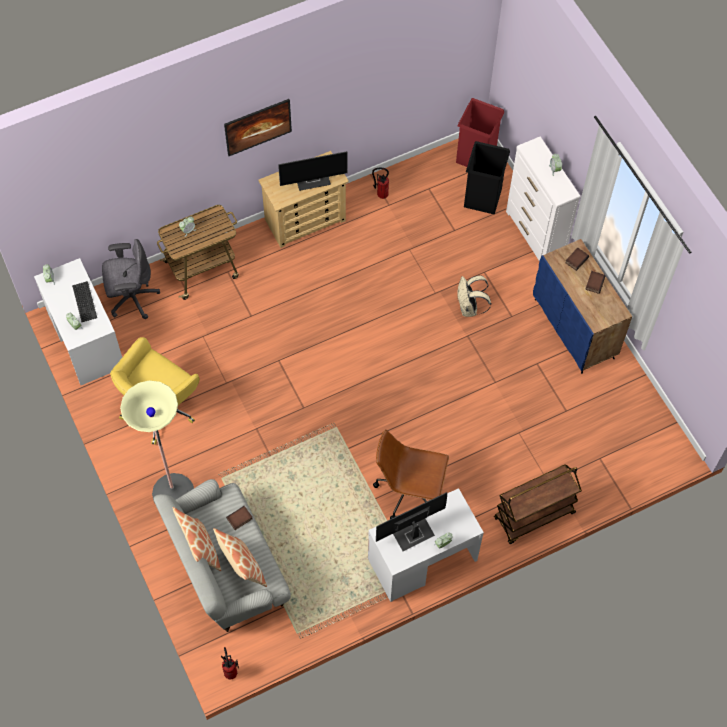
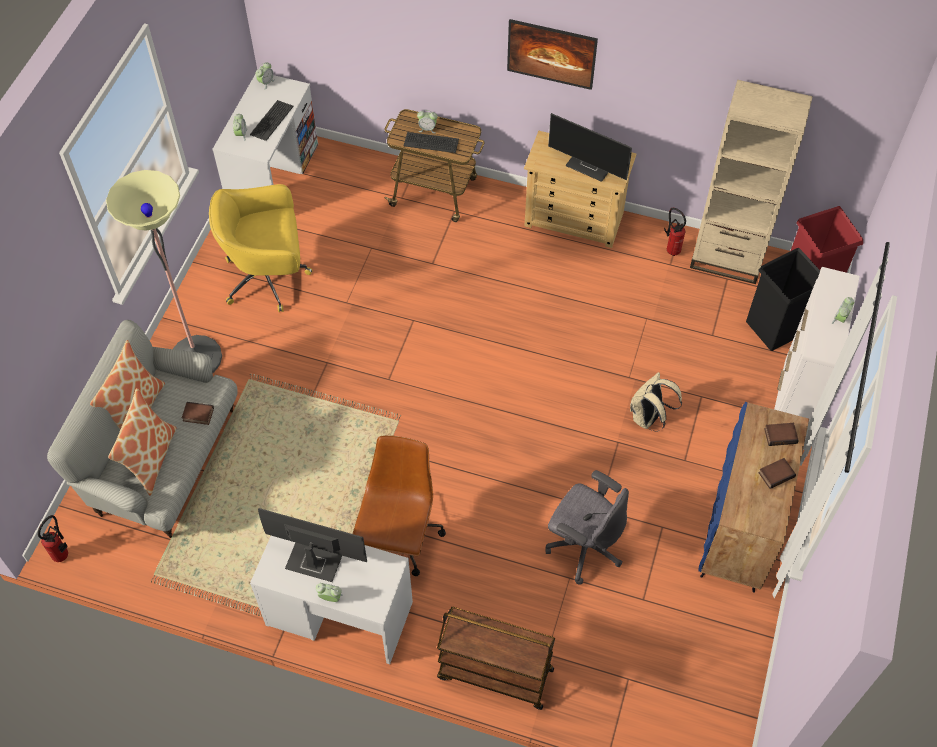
camera: 45 degrees right, 5 degrees down
(132, 298) = (349, 171): grey office chair -> grey office chair (584, 547)
(201, 237) = (431, 142): none -> keyboard
(409, 492) = (399, 539): brown office chair -> brown office chair turned 45 degrees clockwise
(416, 176) = (727, 258): none -> beige bookcase

